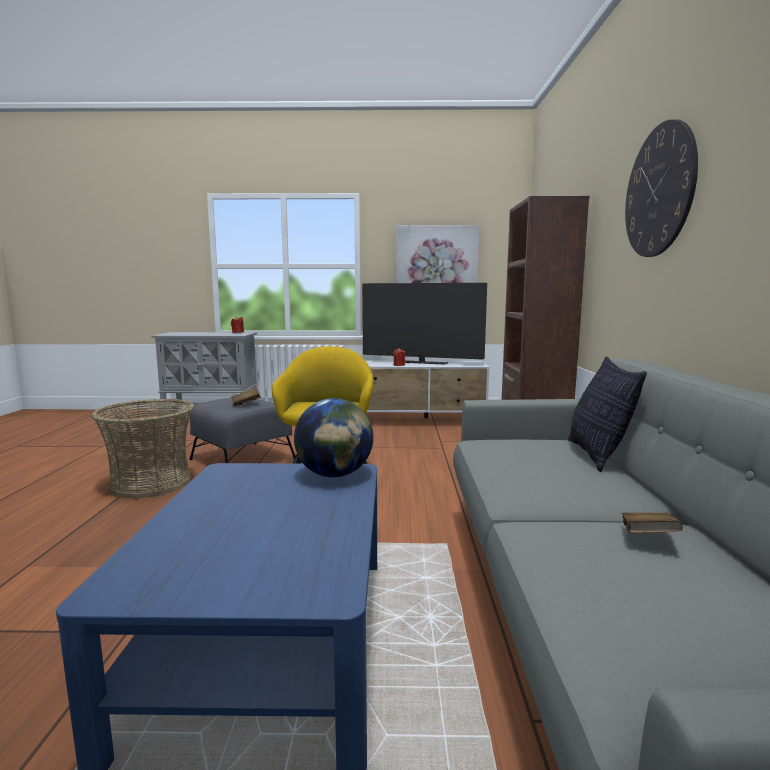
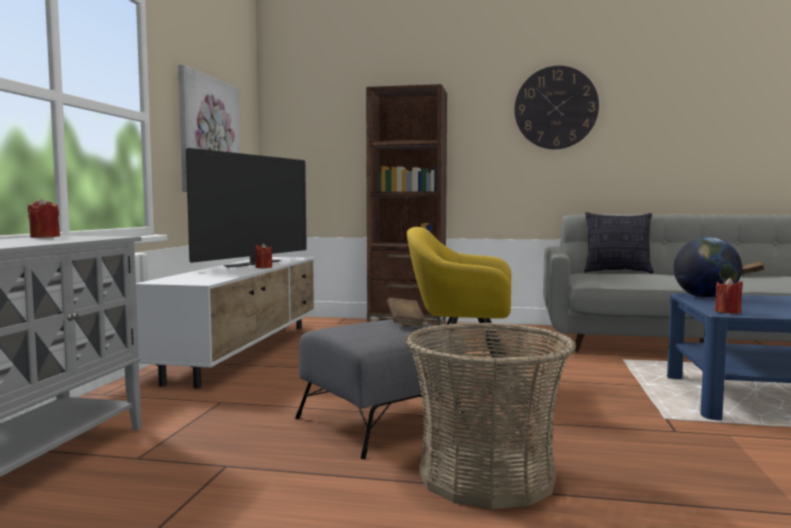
camera: 80 degrees left, 5 degrees down
(227, 471) = (727, 312): none -> red candle

